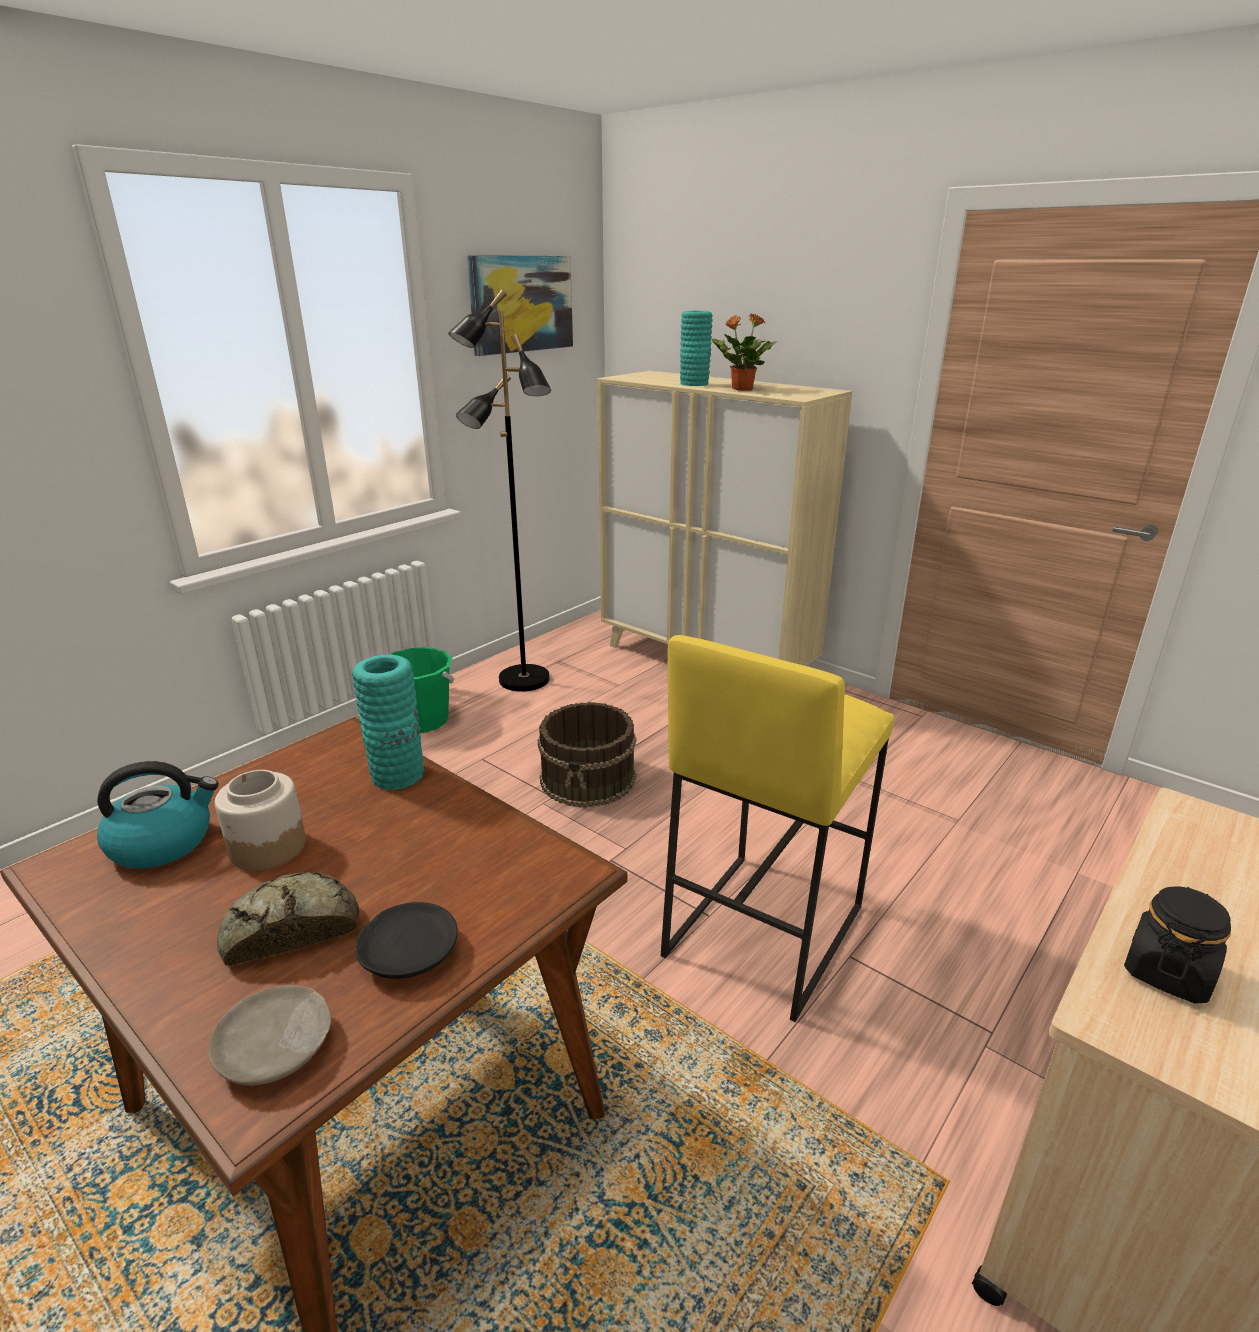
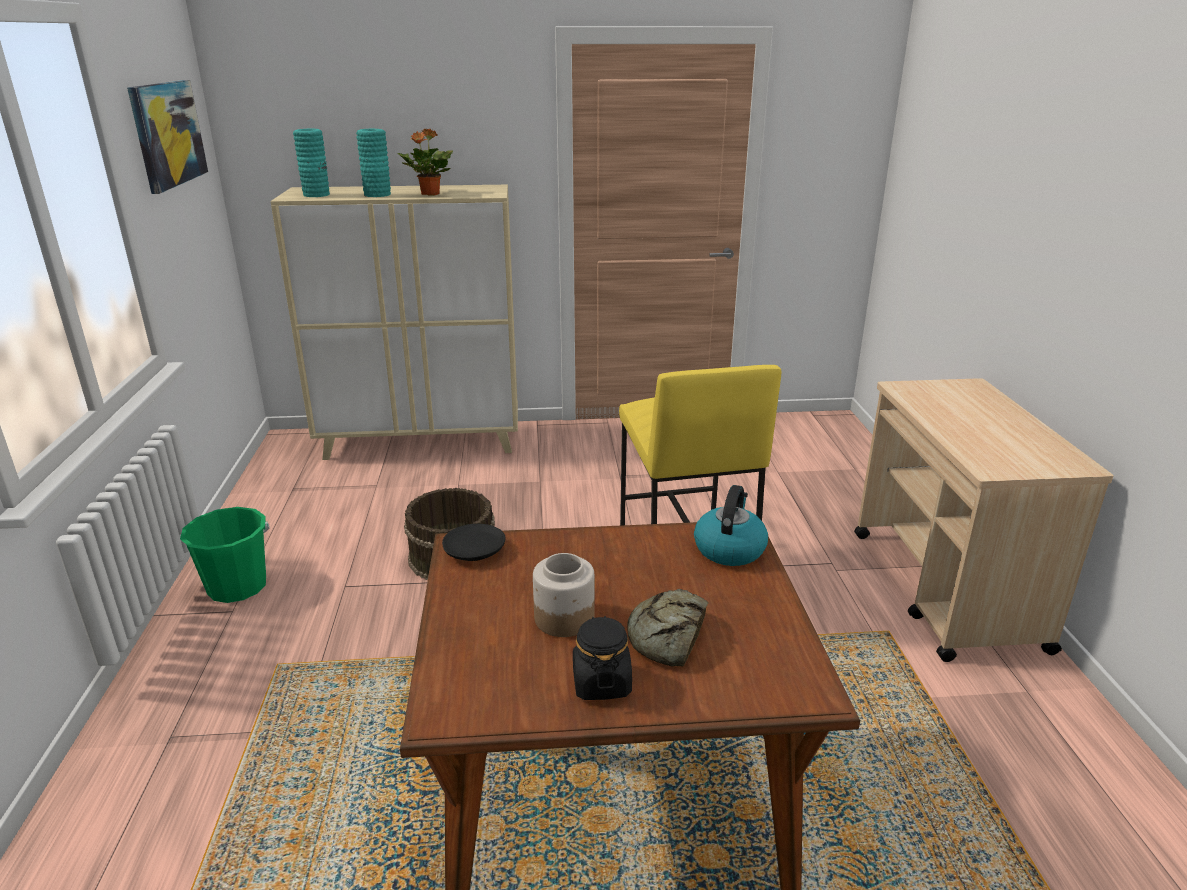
camera: 45 degrees left, 0 degrees up
(163, 842) = (488, 658): kettle -> kettle (729, 549)
(275, 1048) = (775, 673): beige plate -> none
(398, 775) = (551, 544): turquoise vase -> turquoise vase (316, 195)
(409, 952) = (745, 605): black plate -> black plate (474, 551)
(523, 680) = (284, 516): black floor lamp -> none
(1167, 971) = (979, 446): black jar -> black jar (601, 682)

